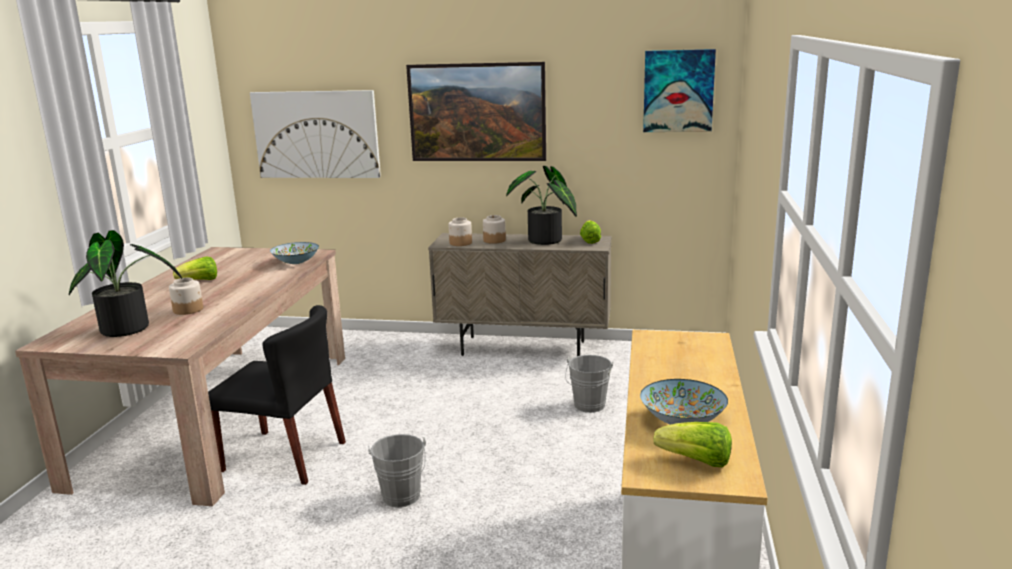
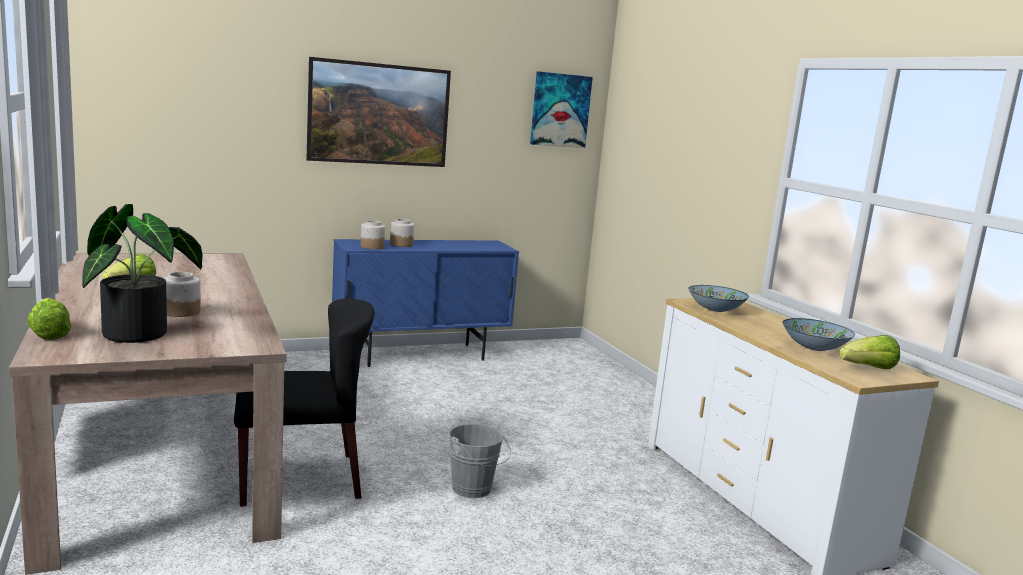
camera: 35 degrees left, 5 degrees down
(296, 262) = (222, 265): bowl -> bowl (715, 309)
(316, 134) = (189, 124): picture -> none
(524, 348) = (421, 355): beige cabinet -> blue cabinet
(545, 242) = (451, 245): potted plant -> none
(588, 407) = (538, 394): grey bucket -> none
(590, 240) = (488, 244): lettuce -> lettuce (49, 334)

